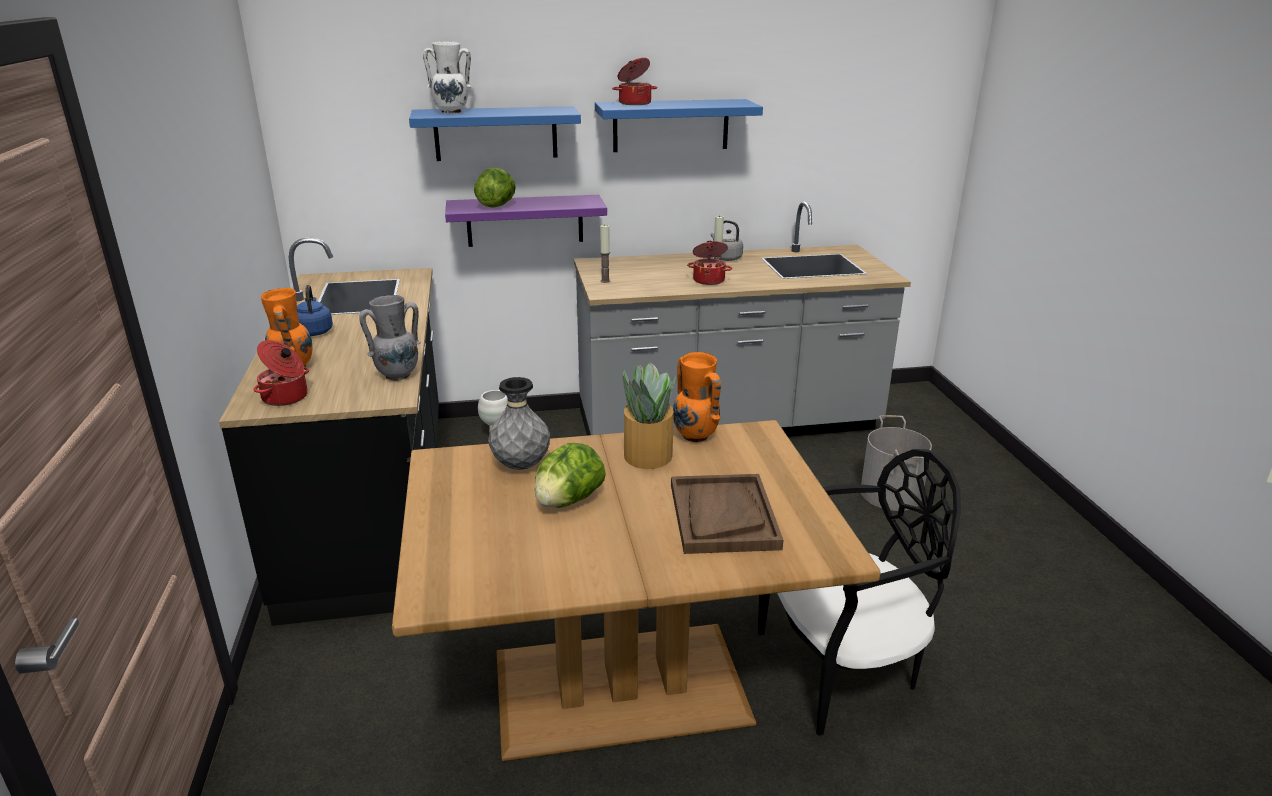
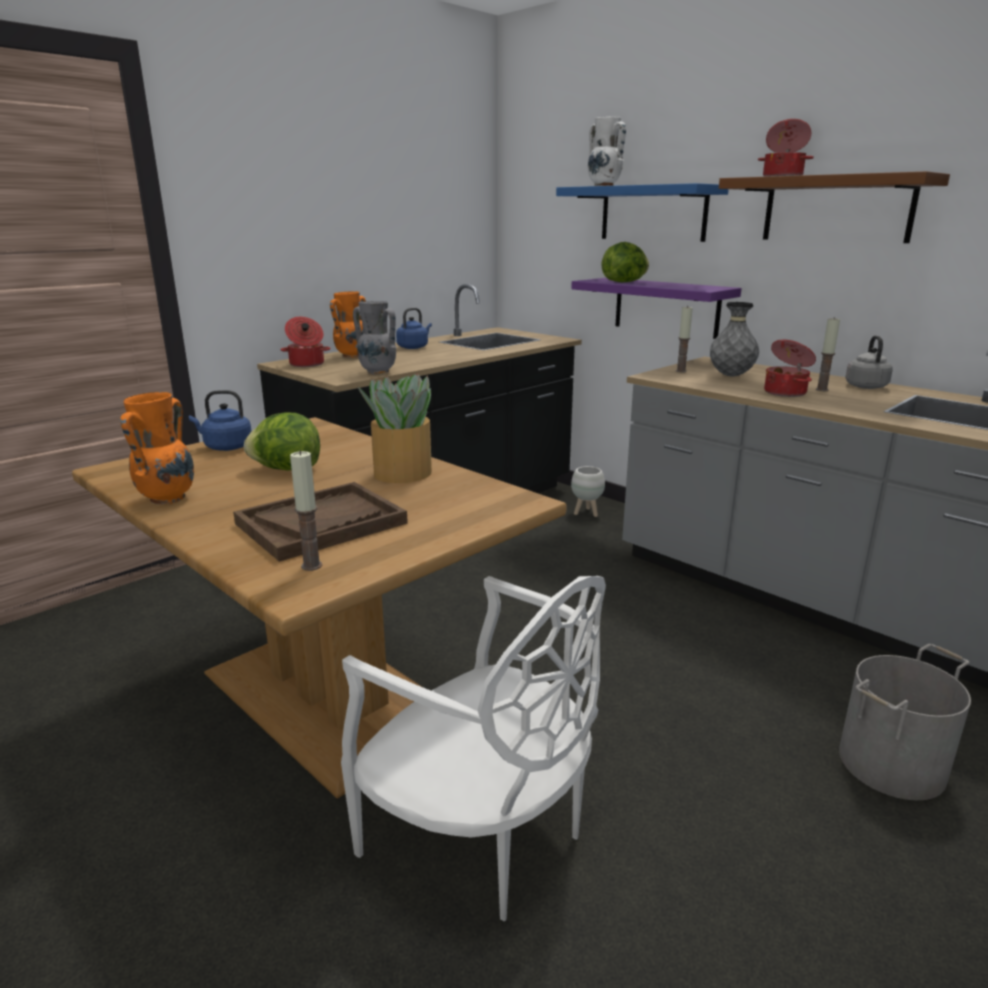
camera: 55 degrees right, 5 degrees down
(450, 518) = (225, 447): none -> blue kettle
(521, 466) = (326, 444): grey vase -> grey vase (731, 376)
(671, 125) = (836, 209): blue shelf -> brown shelf
(695, 437) = (466, 480): orange vase -> orange vase (166, 499)
(802, 539) = (311, 566): none -> candle
(842, 669) = (482, 836): black chair -> white chair

